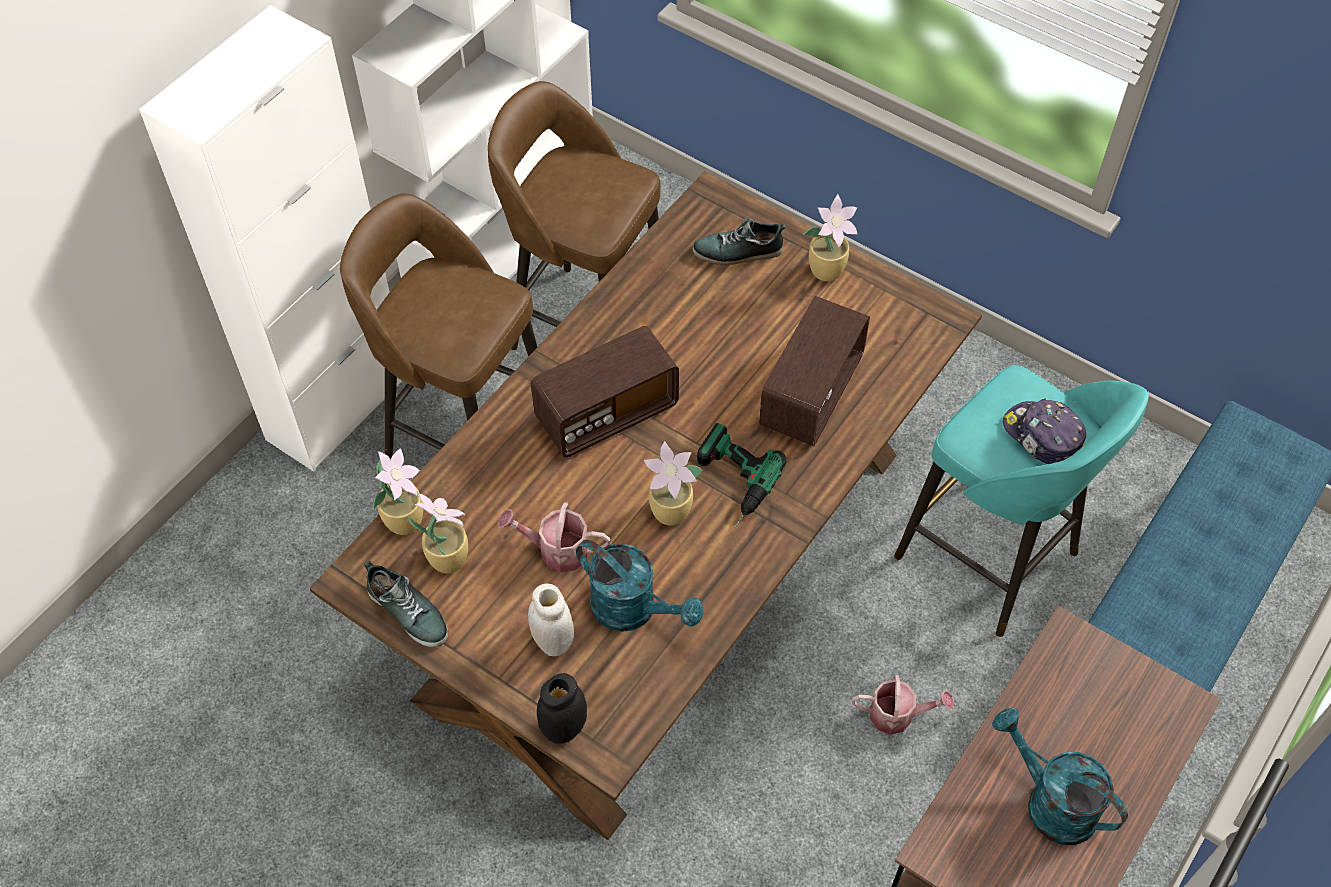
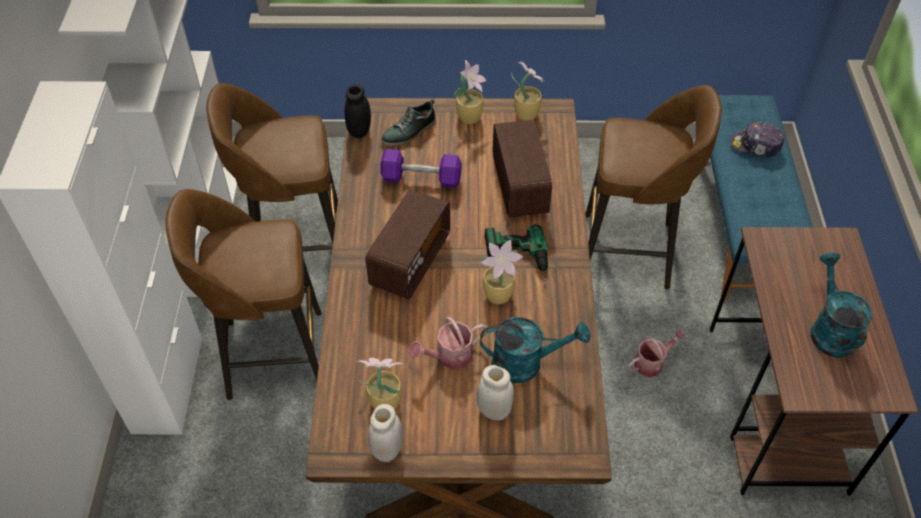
camera: 35 degrees left, 5 degrees down
(405, 519) = (335, 395): potted plant -> potted plant (526, 113)
(409, 612) = (387, 450): shoe -> white jar
(564, 728) = (546, 457): black jar -> black jar (359, 131)
(702, 319) = (421, 178): none -> purple dumbbell
(990, 559) = (630, 251): turquoise stool -> brown stool
(1042, 437) = (657, 146): cap -> cap (756, 145)
(1049, 802) = (829, 329): turquoise watering can -> turquoise watering can turned 75 degrees clockwise

